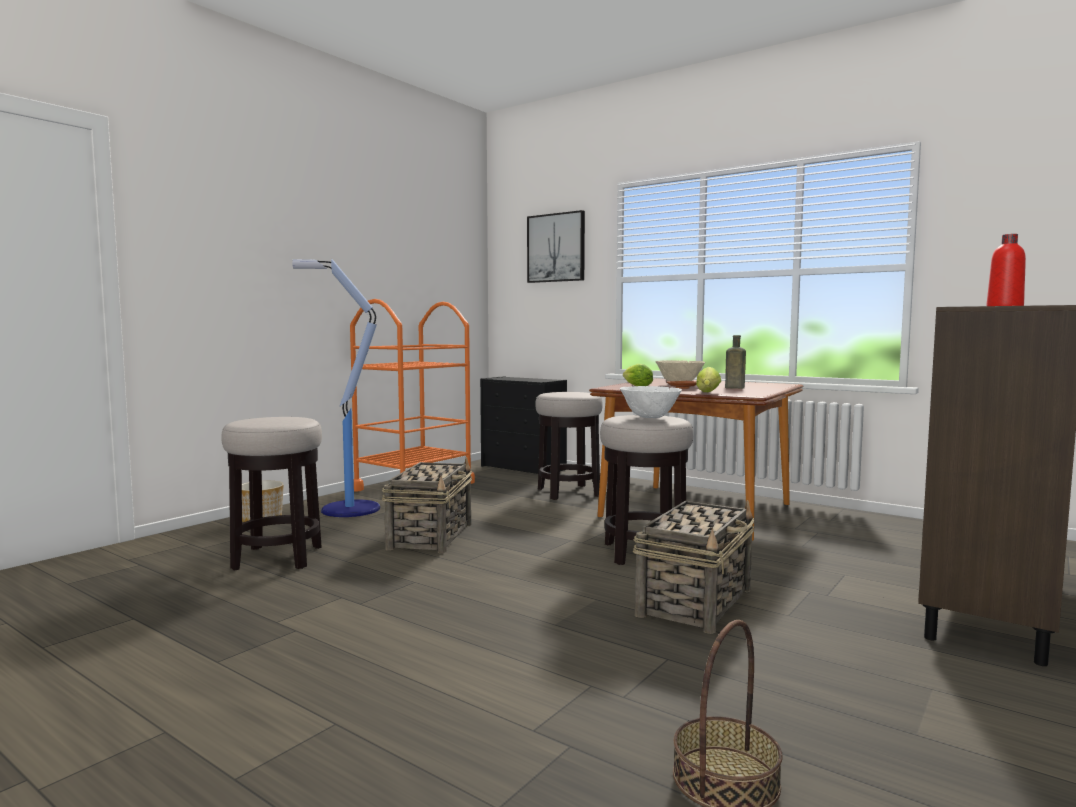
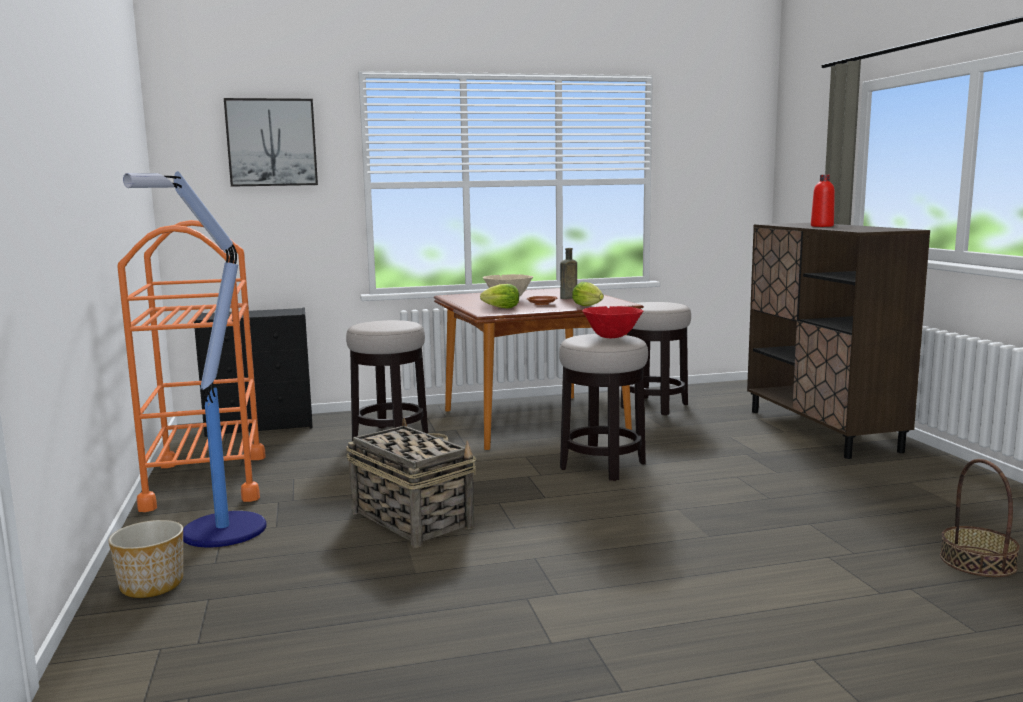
camera: 50 degrees left, 5 degrees up
(277, 558) = (337, 604): stool -> stool (654, 406)
(649, 418) = (611, 337): white bowl -> red bowl
(696, 602) = (723, 485): basket -> none

